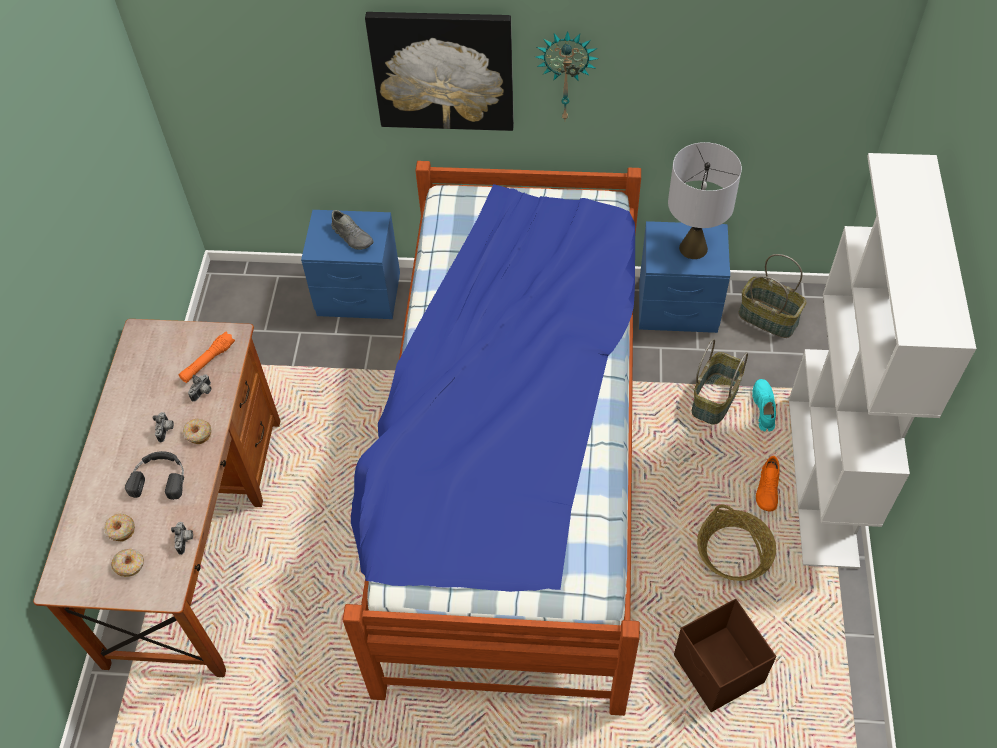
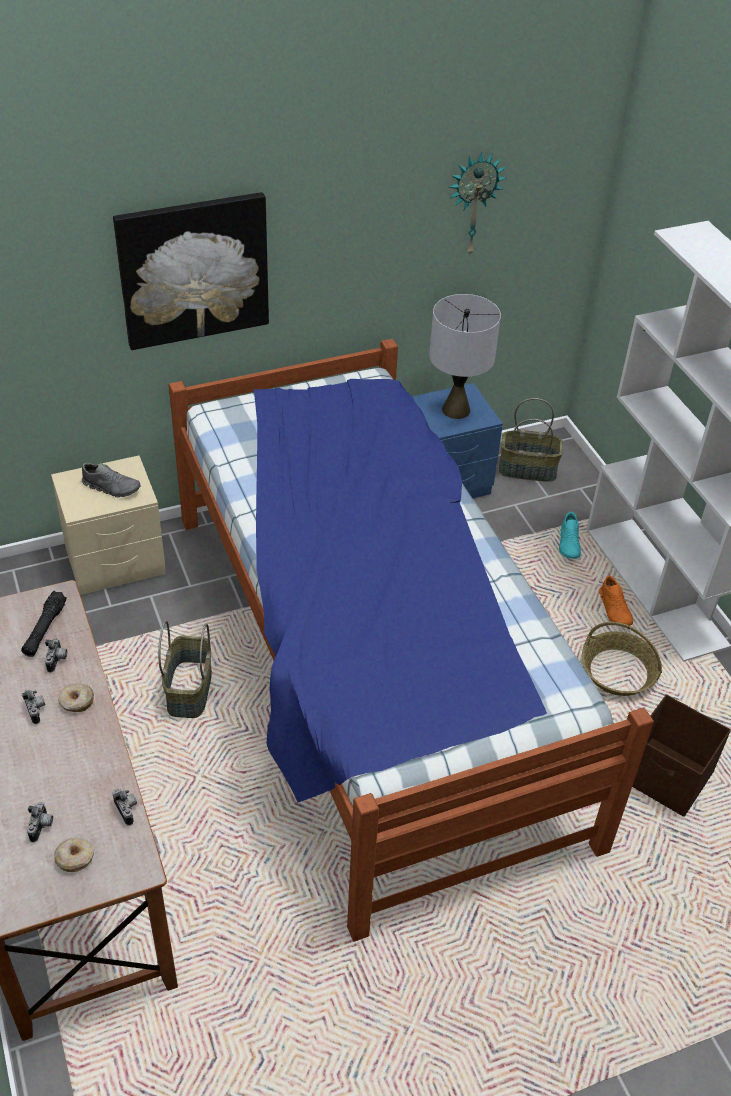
camera: 30 degrees left, 10 degrees down
(121, 530) = (42, 827): donut -> camera
(160, 477) = (57, 759): black headphones -> none
(208, 362) = (44, 629): orange flashlight -> black flashlight
(358, 294) = (115, 562): blue nightstand -> beige nightstand
(566, 74) = (317, 249): wall clock -> wall clock (473, 203)
(714, 398) = (521, 549): basket -> basket (188, 690)
(763, 408) = (569, 544): turquoise shoe -> turquoise shoe turned 150 degrees counterclockwise

